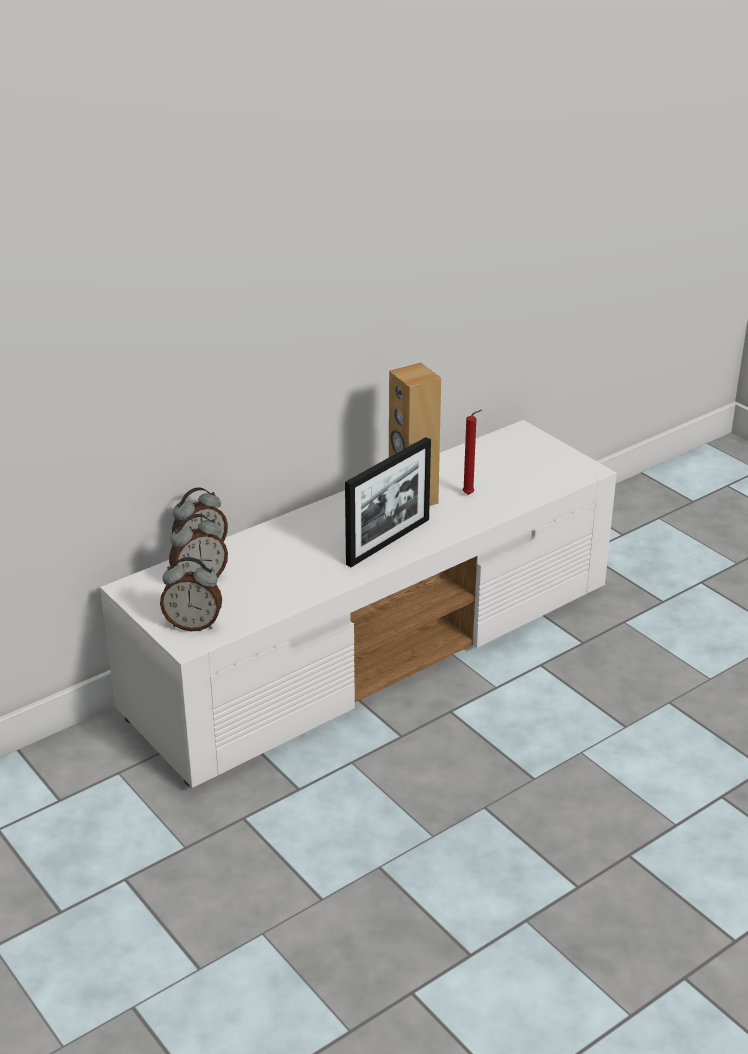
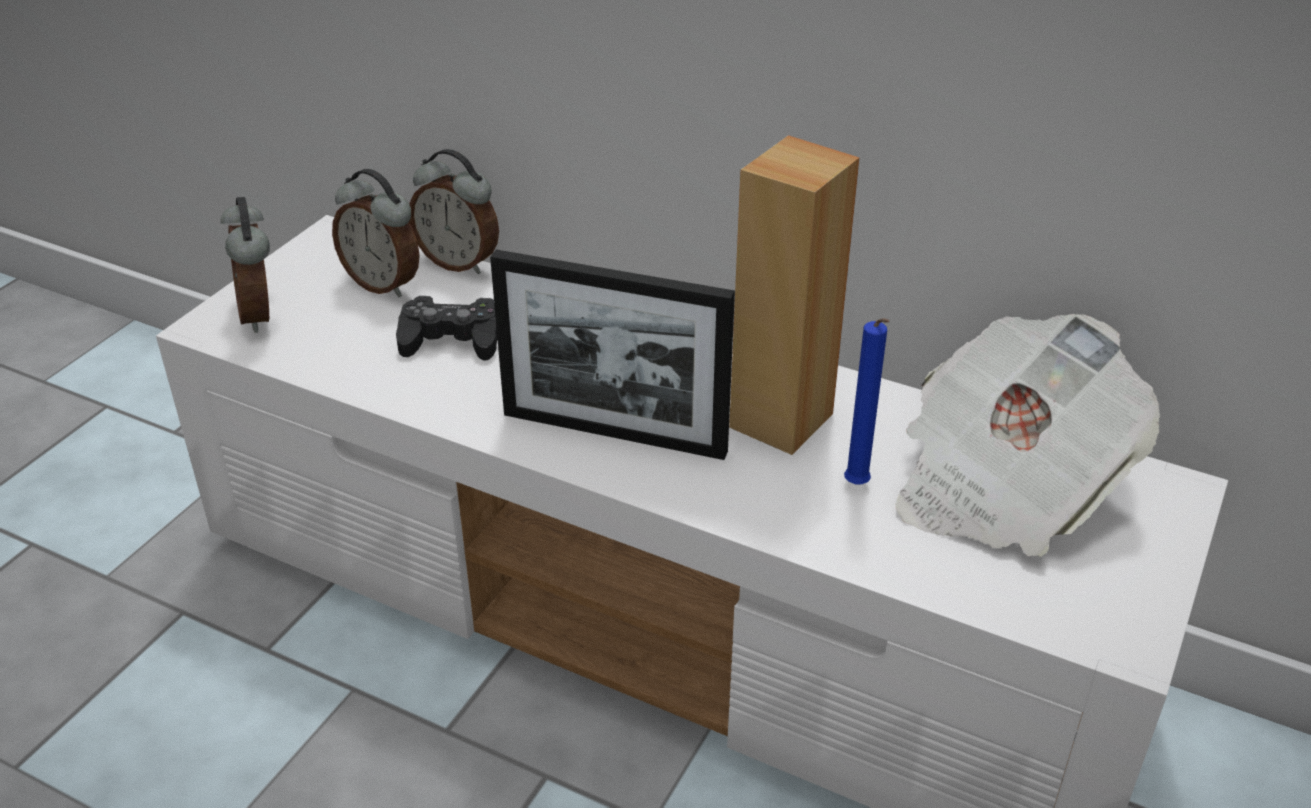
camera: 65 degrees right, 5 degrees up
(273, 569) = (451, 339): none -> black game controller
(470, 494) = (857, 487): red candle -> blue candle
(492, 463) = (1004, 483): none -> newspaper

